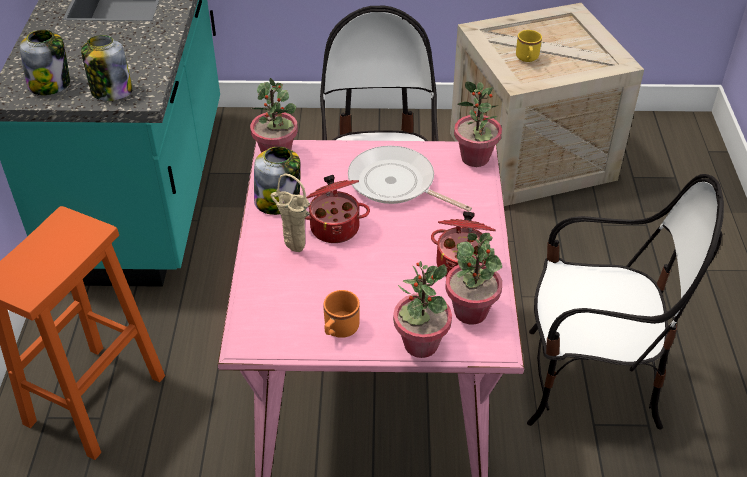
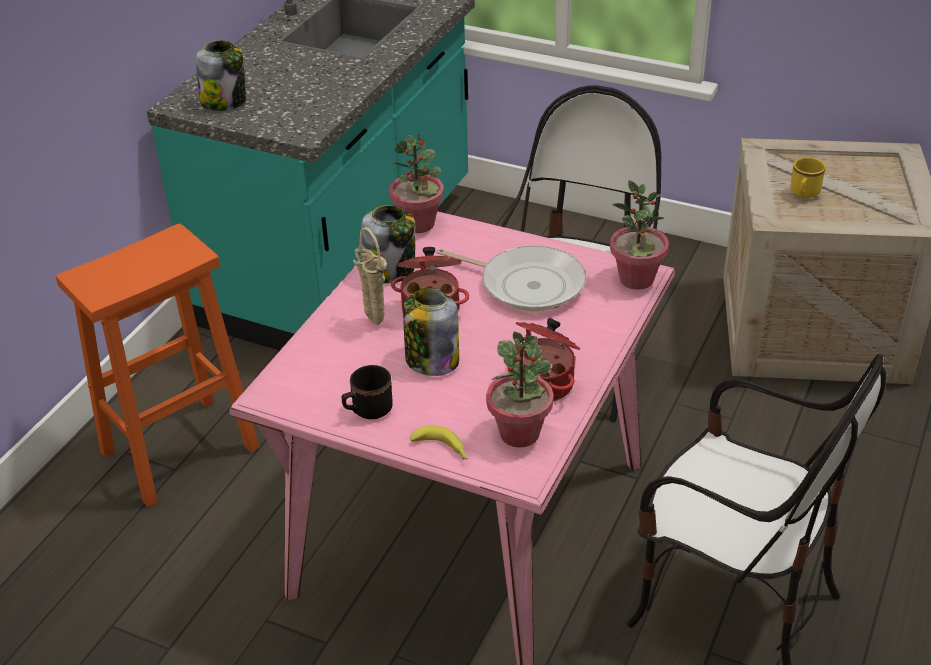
camera: 25 degrees right, 5 degrees down
(111, 91) = (277, 120): jar -> jar (431, 360)
(339, 330) = (367, 411): orange mug -> black mug
(396, 184) = (527, 284): frying pan -> frying pan turned 150 degrees clockwise
(420, 344) = (442, 449): potted plant -> banana

